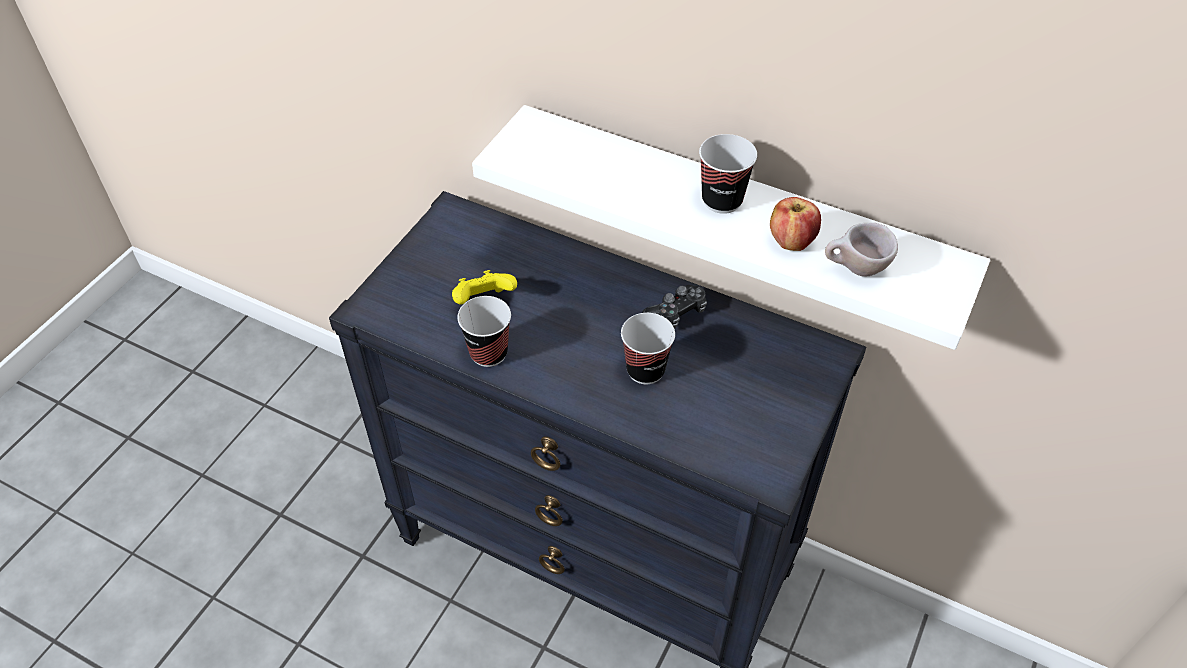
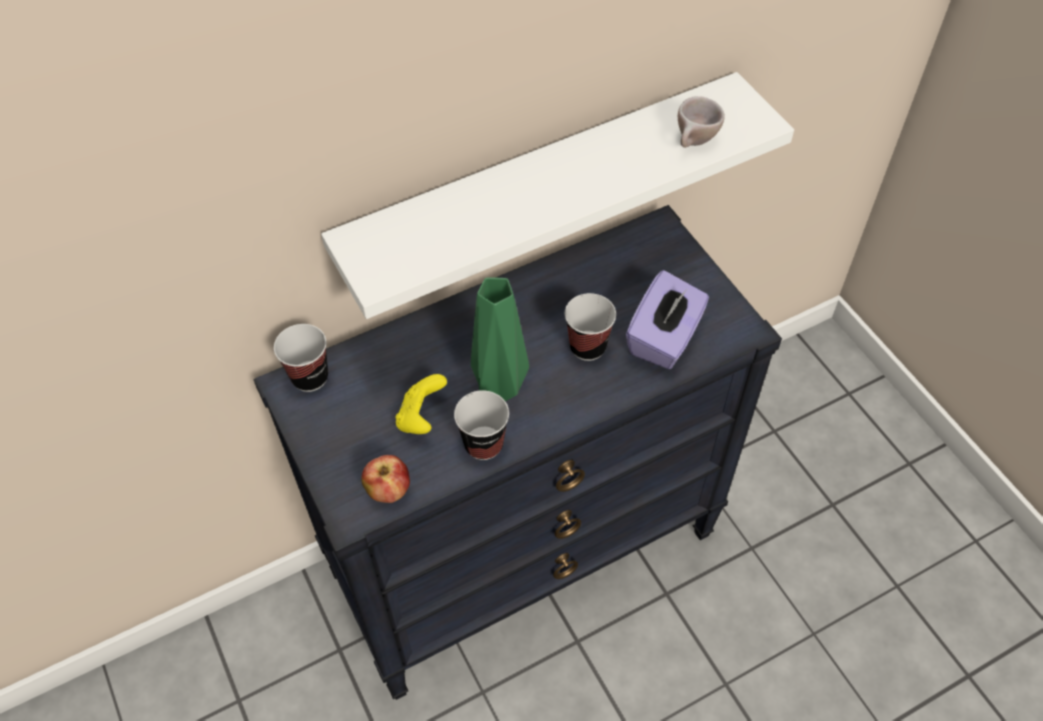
camera: 55 degrees left, 5 degrees up
(554, 335) = (502, 387): none -> green vase
(677, 312) = (545, 293): game controller -> none
(704, 420) = (664, 338): none -> purple tissue box
(722, 200) = (560, 173): cup -> cup (310, 377)
(791, 242) = (638, 160): apple -> apple (389, 490)

